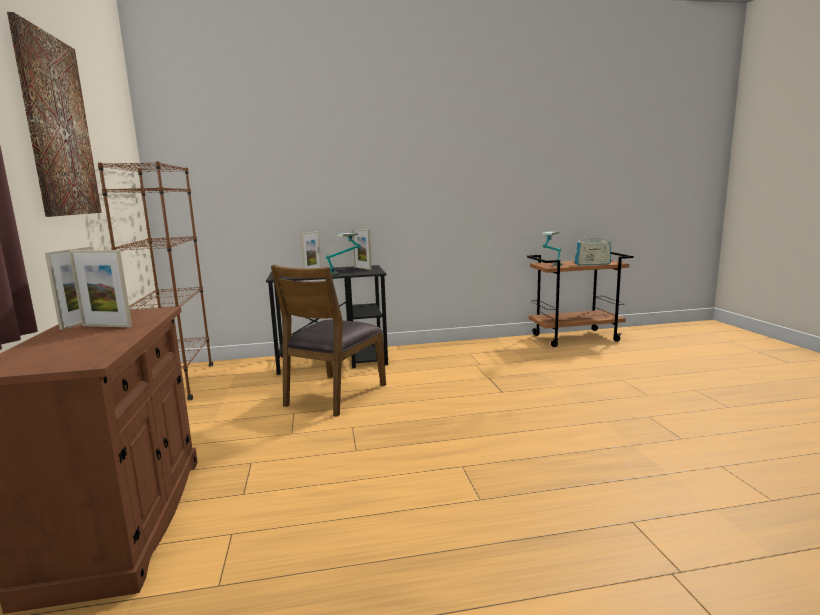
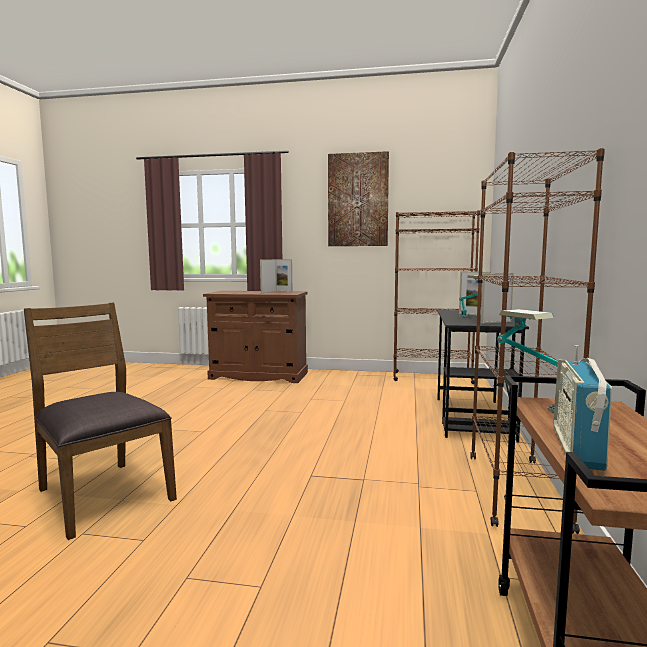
camera: 110 degrees right, 5 degrees down
(334, 394) = (371, 412): brown chair -> brown chair (102, 495)
(457, 347) = (515, 489): none -> brown bookcase

